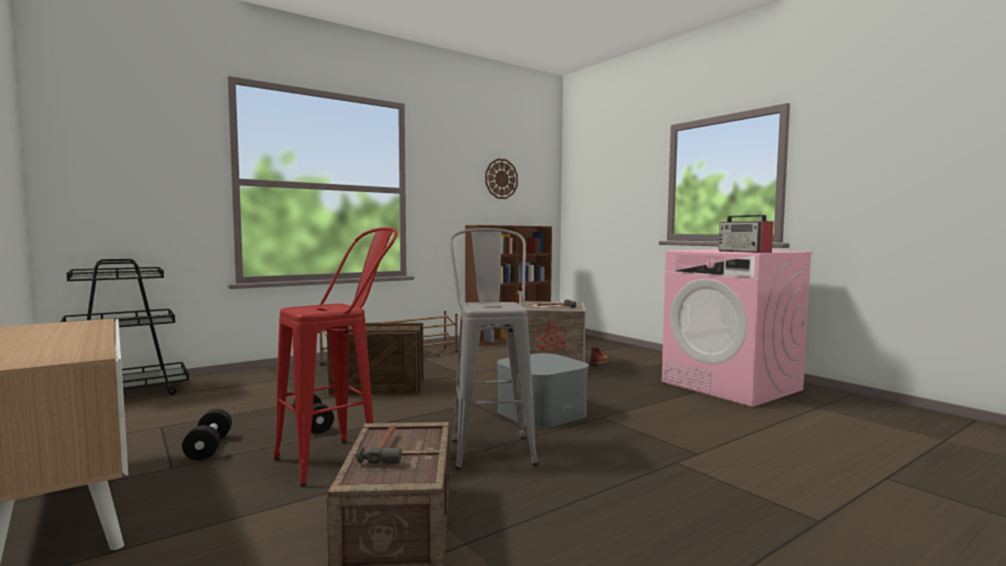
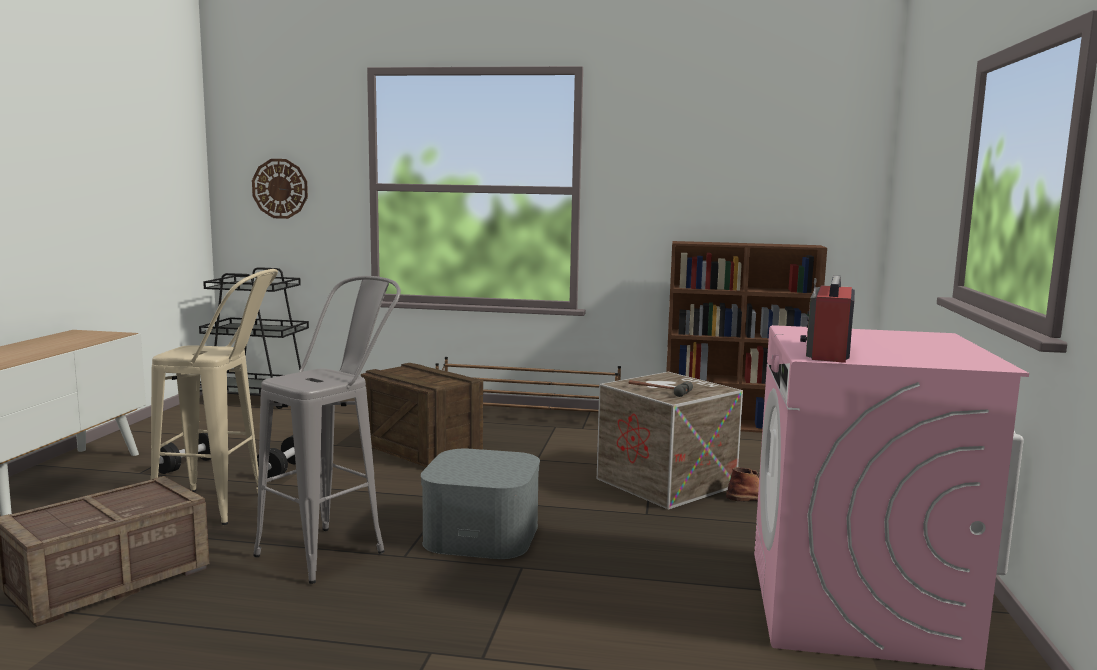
camera: 45 degrees right, 5 degrees up
(341, 458) = (225, 508): red stool -> beige stool
(387, 448) = (106, 502): hammer -> none
(501, 179) = (751, 165): wall clock -> wall clock (280, 188)

